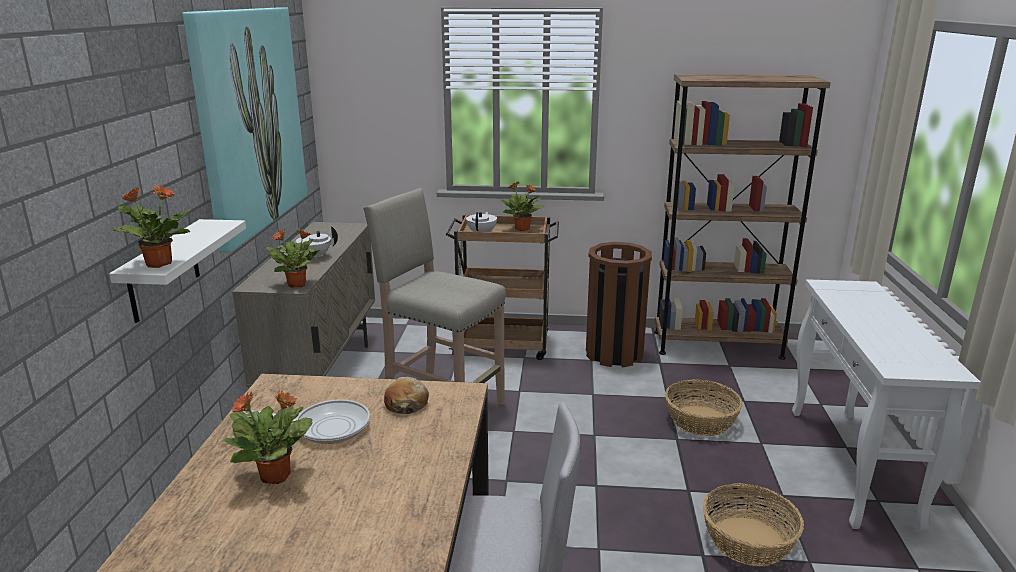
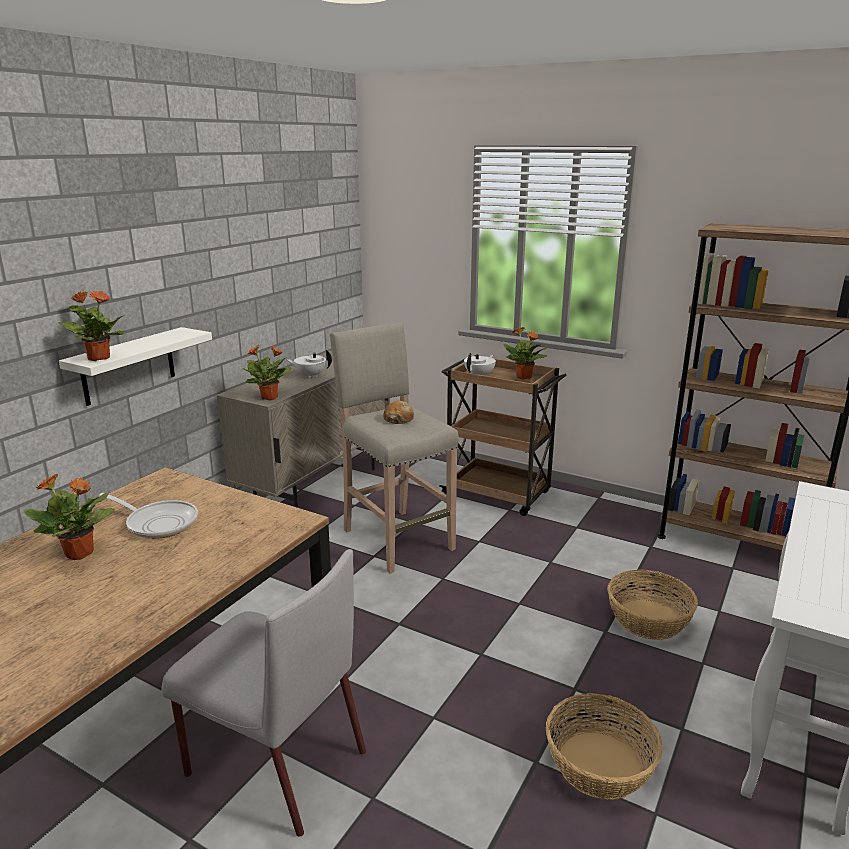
camera: 25 degrees right, 0 degrees up
(248, 120) = (261, 245): picture -> none
(406, 404) = (240, 519): bread -> bread (398, 419)
(614, 354) = (606, 526): brown trash can -> none

